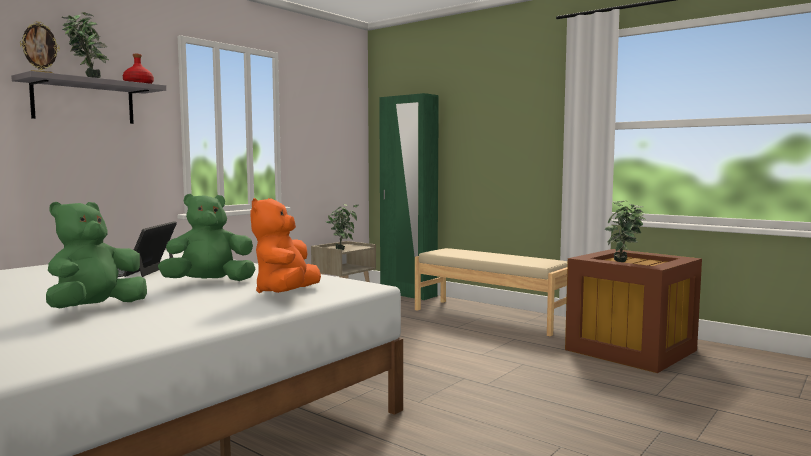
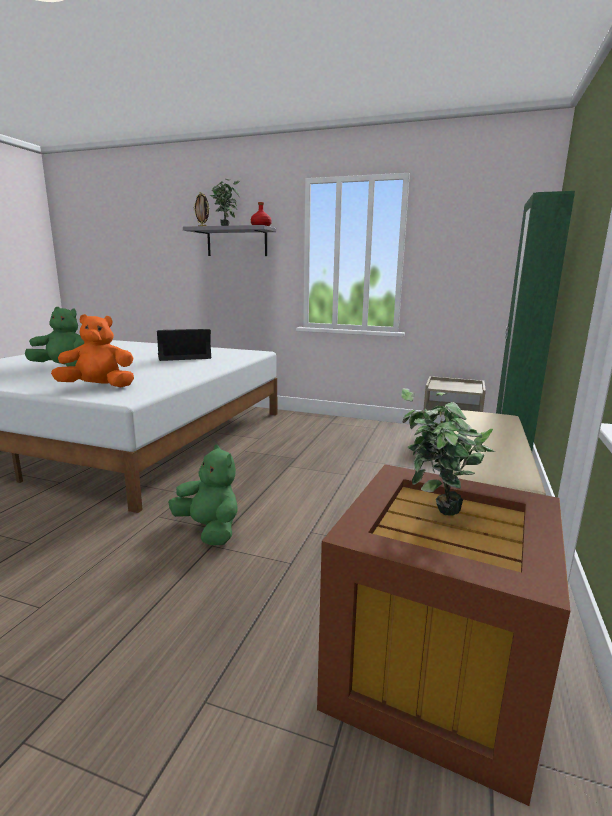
camera: 70 degrees right, 10 degrees up
(209, 283) = (140, 371): green plush toy -> green plush toy (209, 530)
(342, 249) = (443, 386): potted plant -> none

